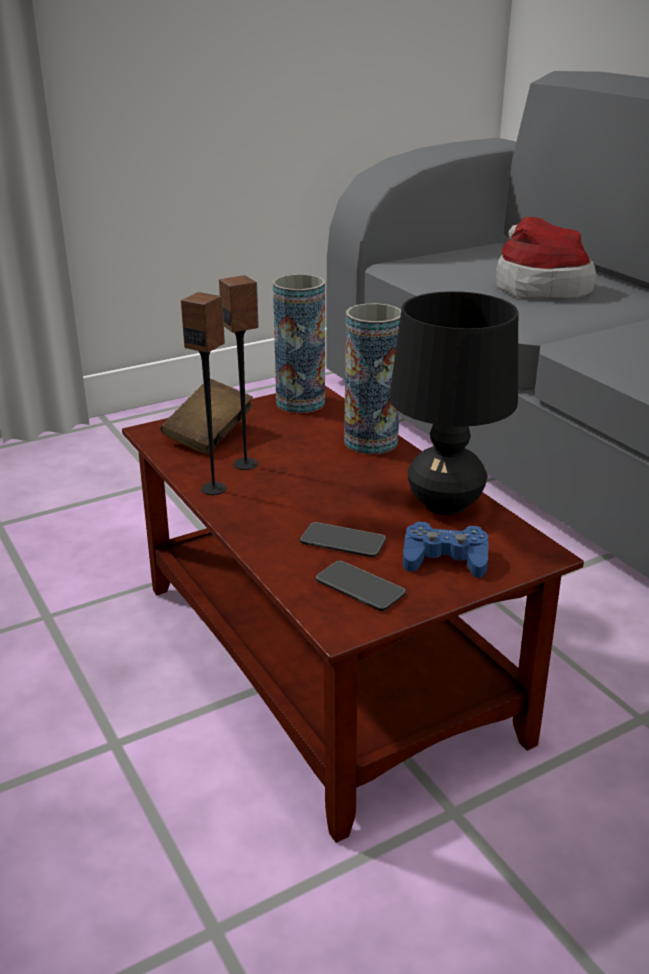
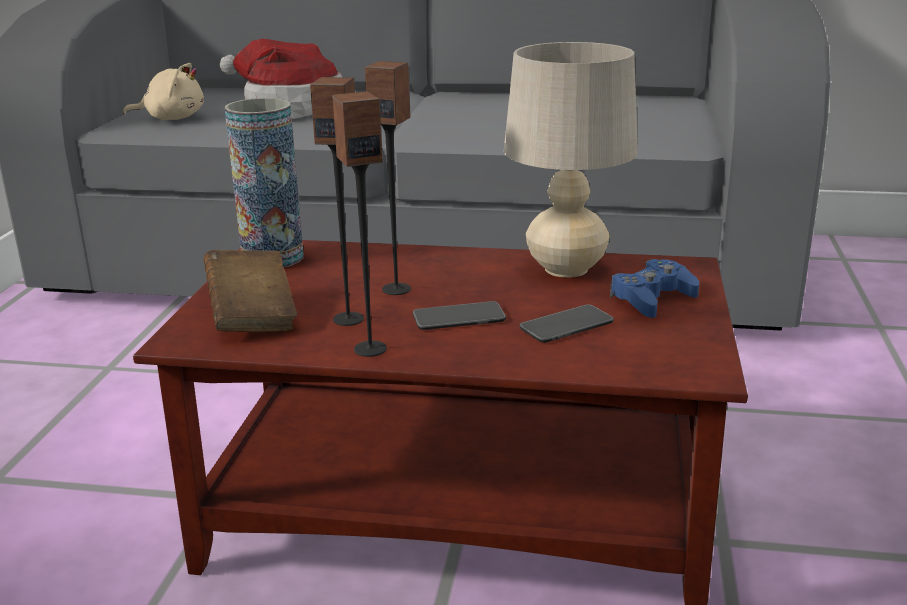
camera: 50 degrees left, 5 degrees down
(313, 459) = (396, 289): none -> speaker
(360, 587) = (653, 344): phone -> phone (459, 318)
(371, 441) = (409, 257): vase -> none
(444, 269) = (172, 118): none -> beige plush toy
(445, 504) = (566, 269): black table lamp -> beige table lamp

